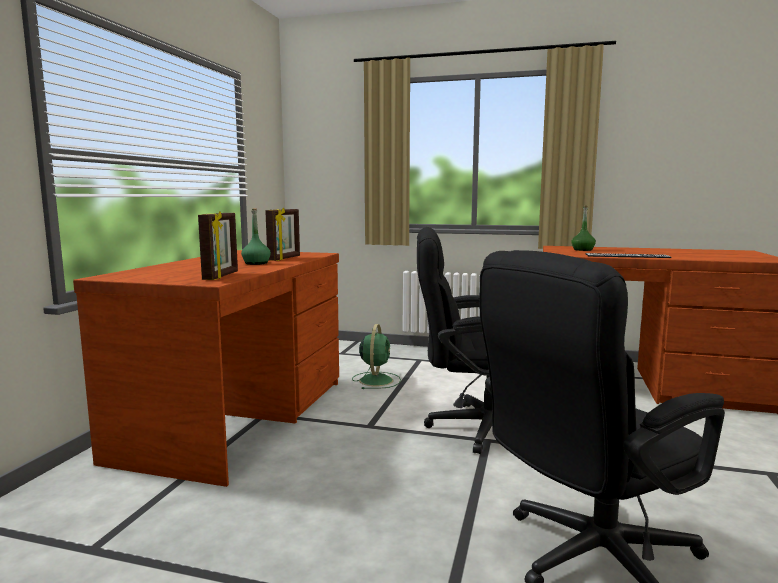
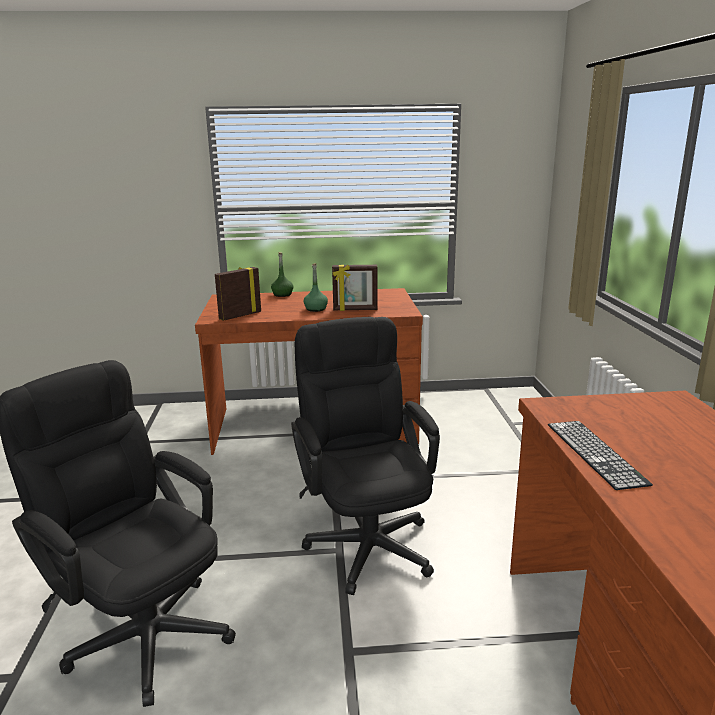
camera: 70 degrees right, 10 degrees up
(221, 276) = (240, 315): picture frame -> picture frame turned 150 degrees clockwise
(376, 380) = (449, 459): green fan -> none
(582, 250) = (650, 419): green bottle -> green bottle (282, 294)

